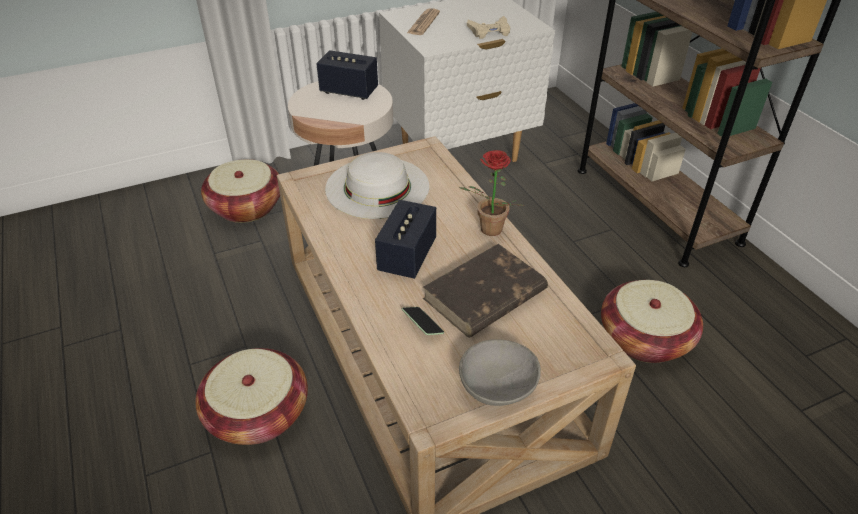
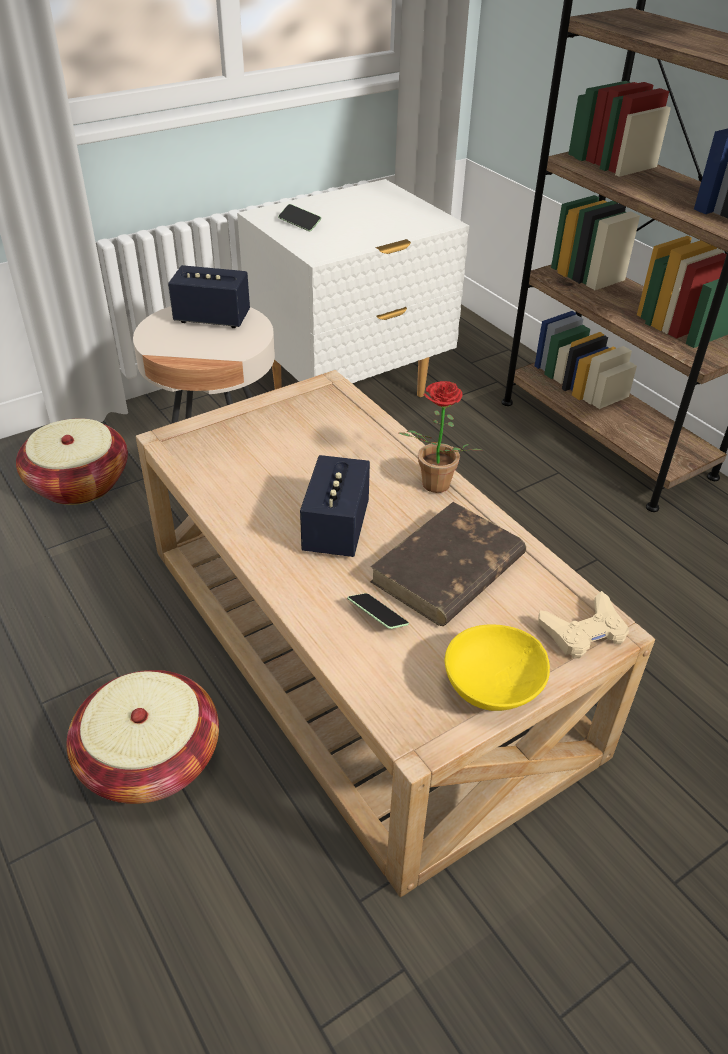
camera: 10 degrees left, 0 degrees up
(377, 187) = (275, 441): white hat -> none
(423, 23) = (299, 223): newspaper -> phone
(489, 31) = (388, 231): beige game controller -> beige game controller (584, 631)
(497, 386) = (491, 685): grey bowl -> yellow bowl
(644, 338) = (625, 605): basket -> none

